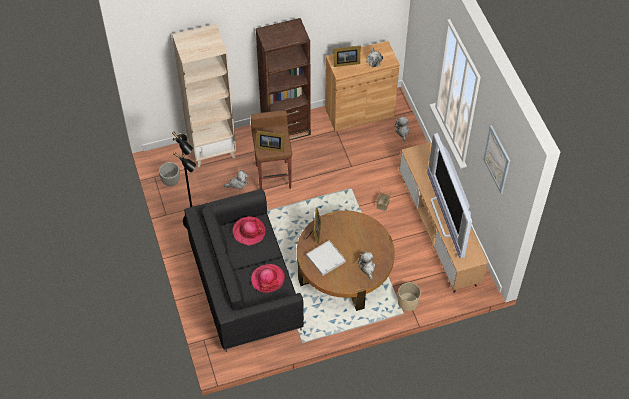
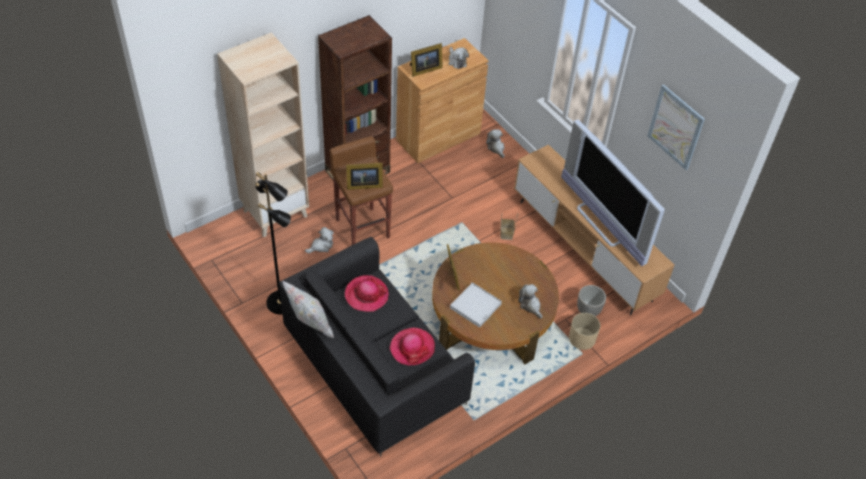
camera: 20 degrees left, 5 degrees down
(171, 181) = (235, 261): planter -> planter (588, 310)
(195, 246) = (309, 325): none -> white pillow

